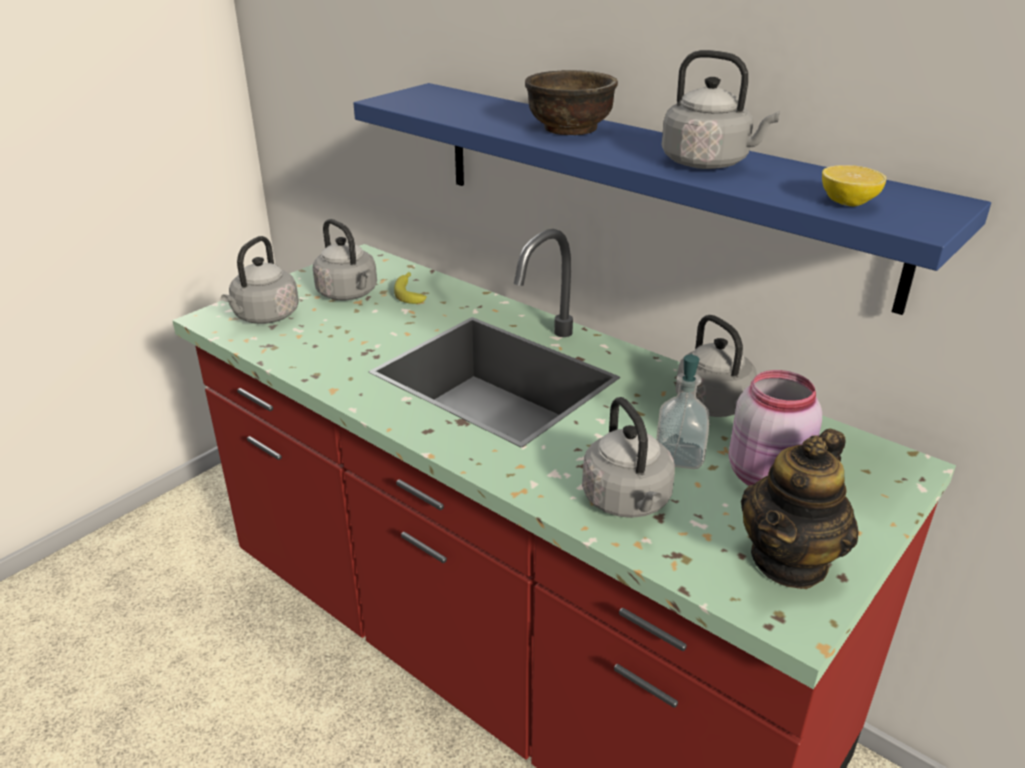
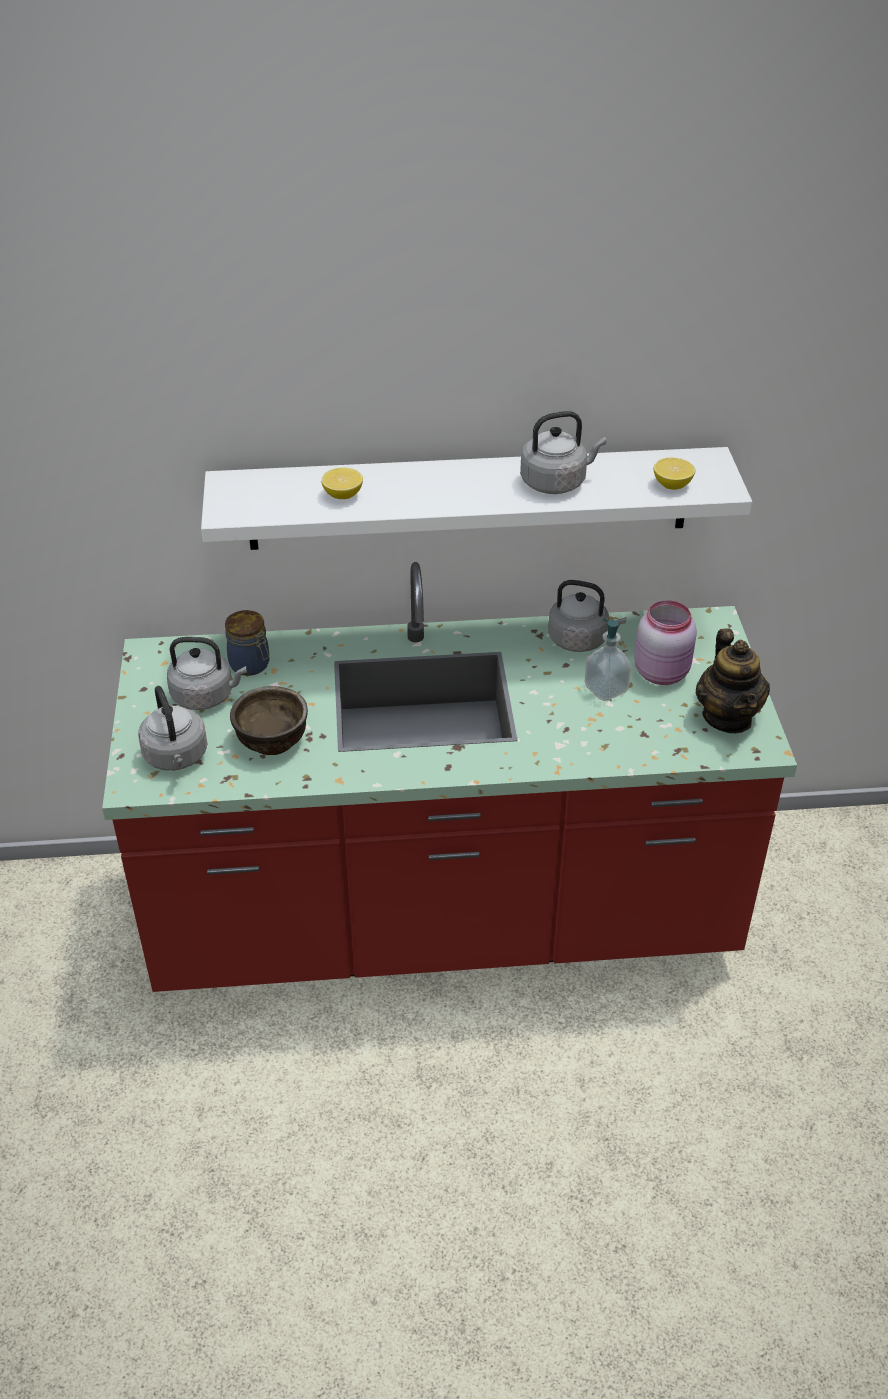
camera: 45 degrees left, 10 degrees up
(410, 292) = (251, 665): banana -> jar
(492, 116) = (343, 495): none -> lemon
(570, 129) = (419, 485): brown bowl -> brown bowl (273, 741)
(628, 502) = (618, 736): grey kettle -> none
(649, 186) = (469, 498): blue shelf -> white shelf

